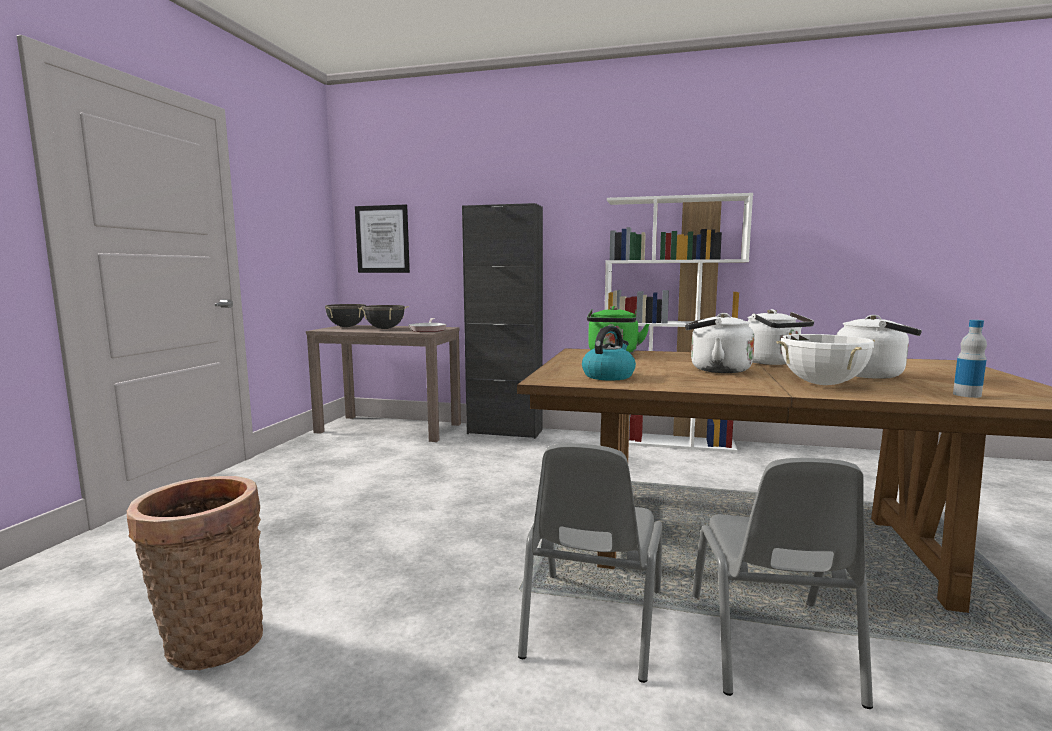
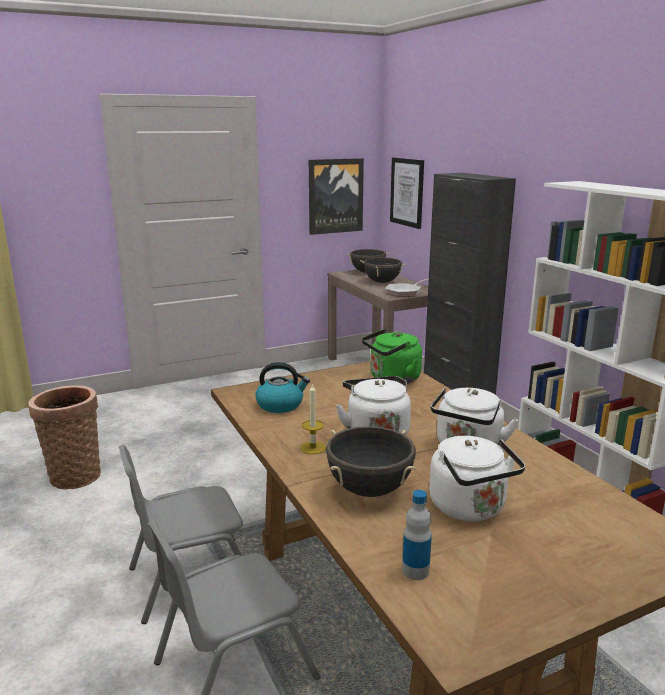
camera: 50 degrees right, 10 degrees up
(302, 244) = (335, 196): none -> picture
(721, 382) = (313, 448): none -> candle
(822, 384) = (369, 489): white cooking pot -> black cooking pot

